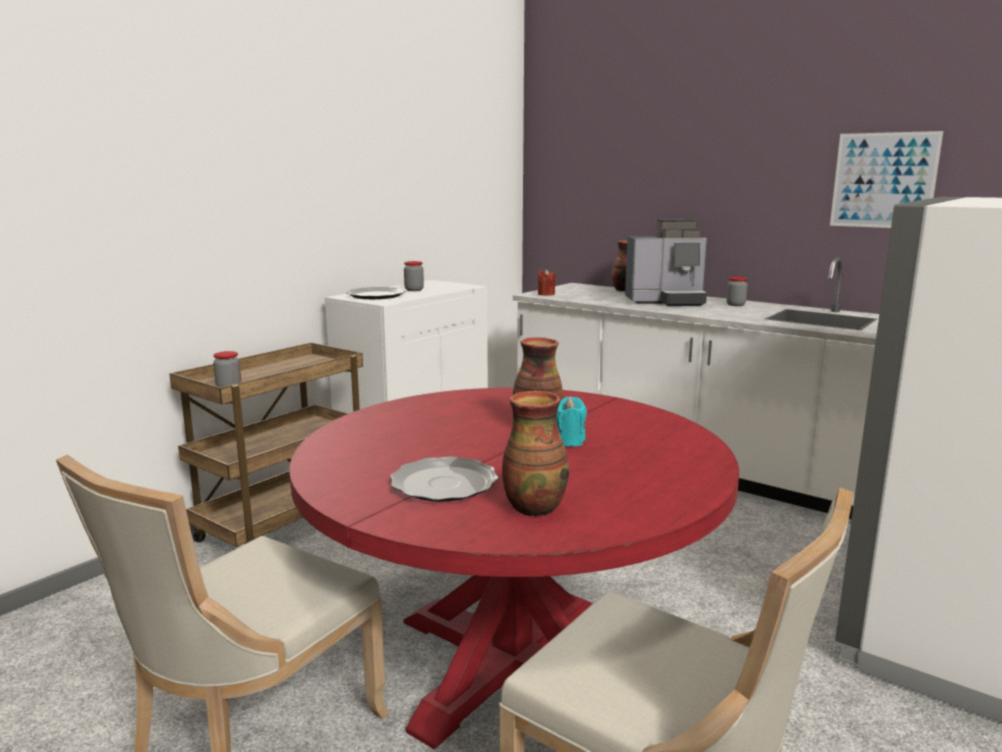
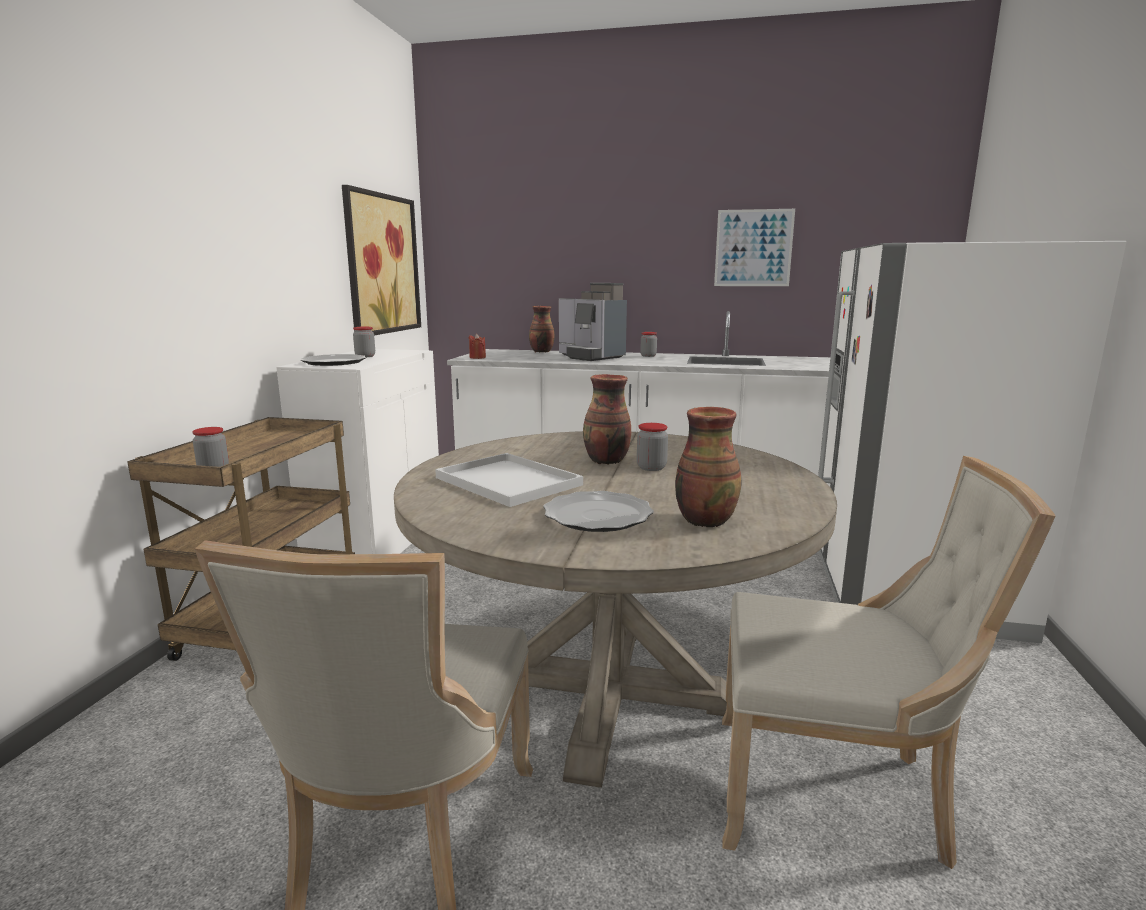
camera: 25 degrees left, 0 degrees up
(419, 435) = (511, 481): none -> white tray
(465, 195) = (382, 264): none -> picture
(512, 662) = (608, 690): red dining table -> beige dining table
(569, 441) = (651, 467): turquoise candle -> jar
(666, 301) = (590, 357): coffee machine -> coffee machine turned 75 degrees clockwise

